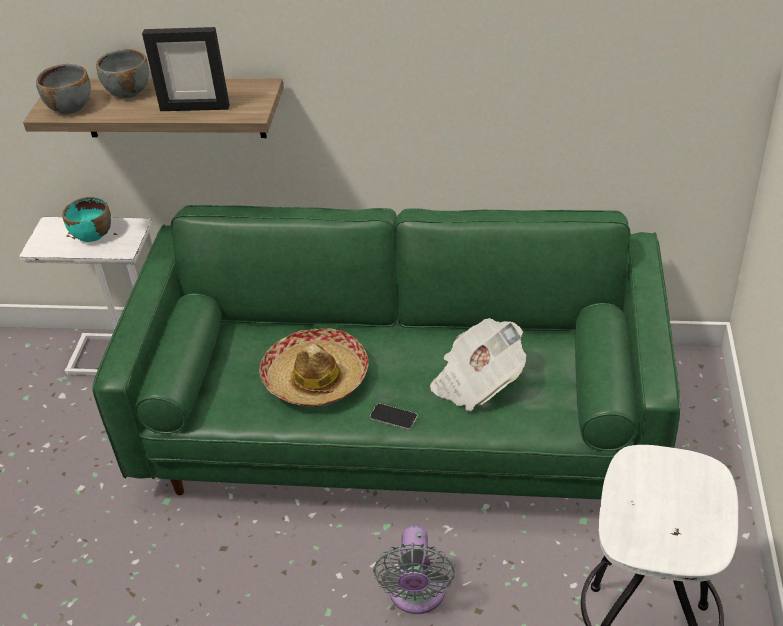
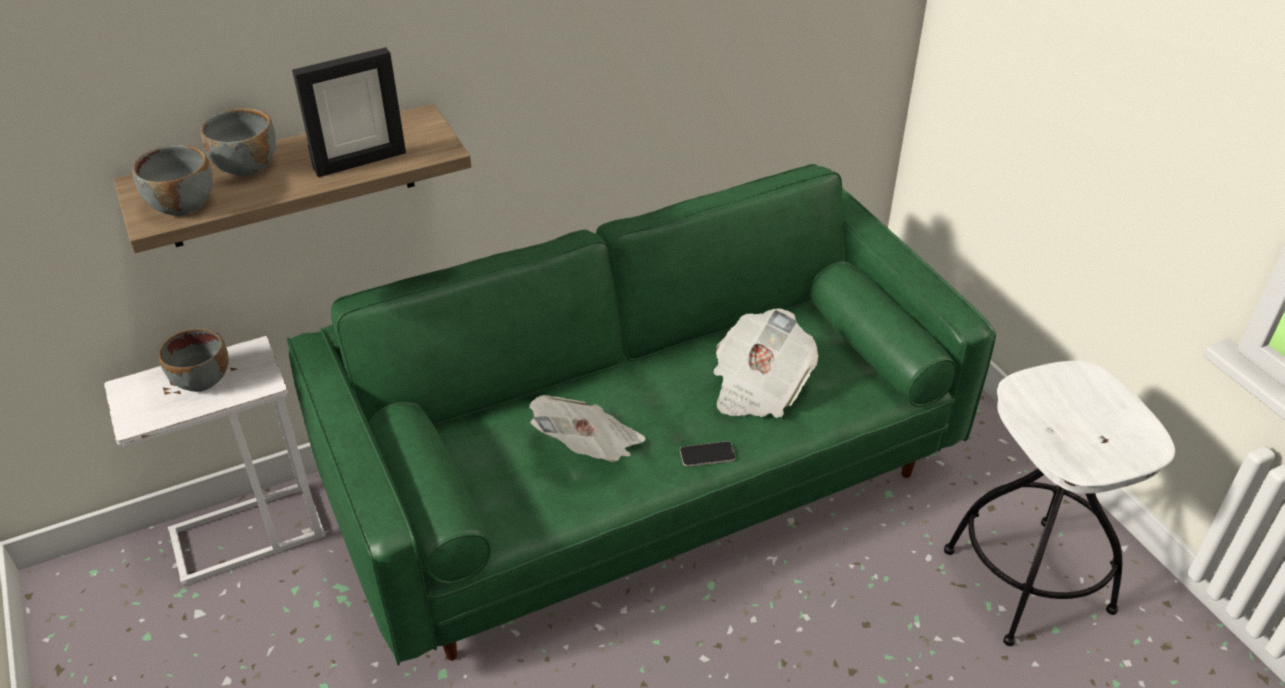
camera: 35 degrees left, 0 degrees up
(92, 234) = (201, 380): turquoise bowl -> grey bowl
(316, 378) = (589, 448): hat -> newspaper
(417, 595) = (797, 639): grey fan -> none

